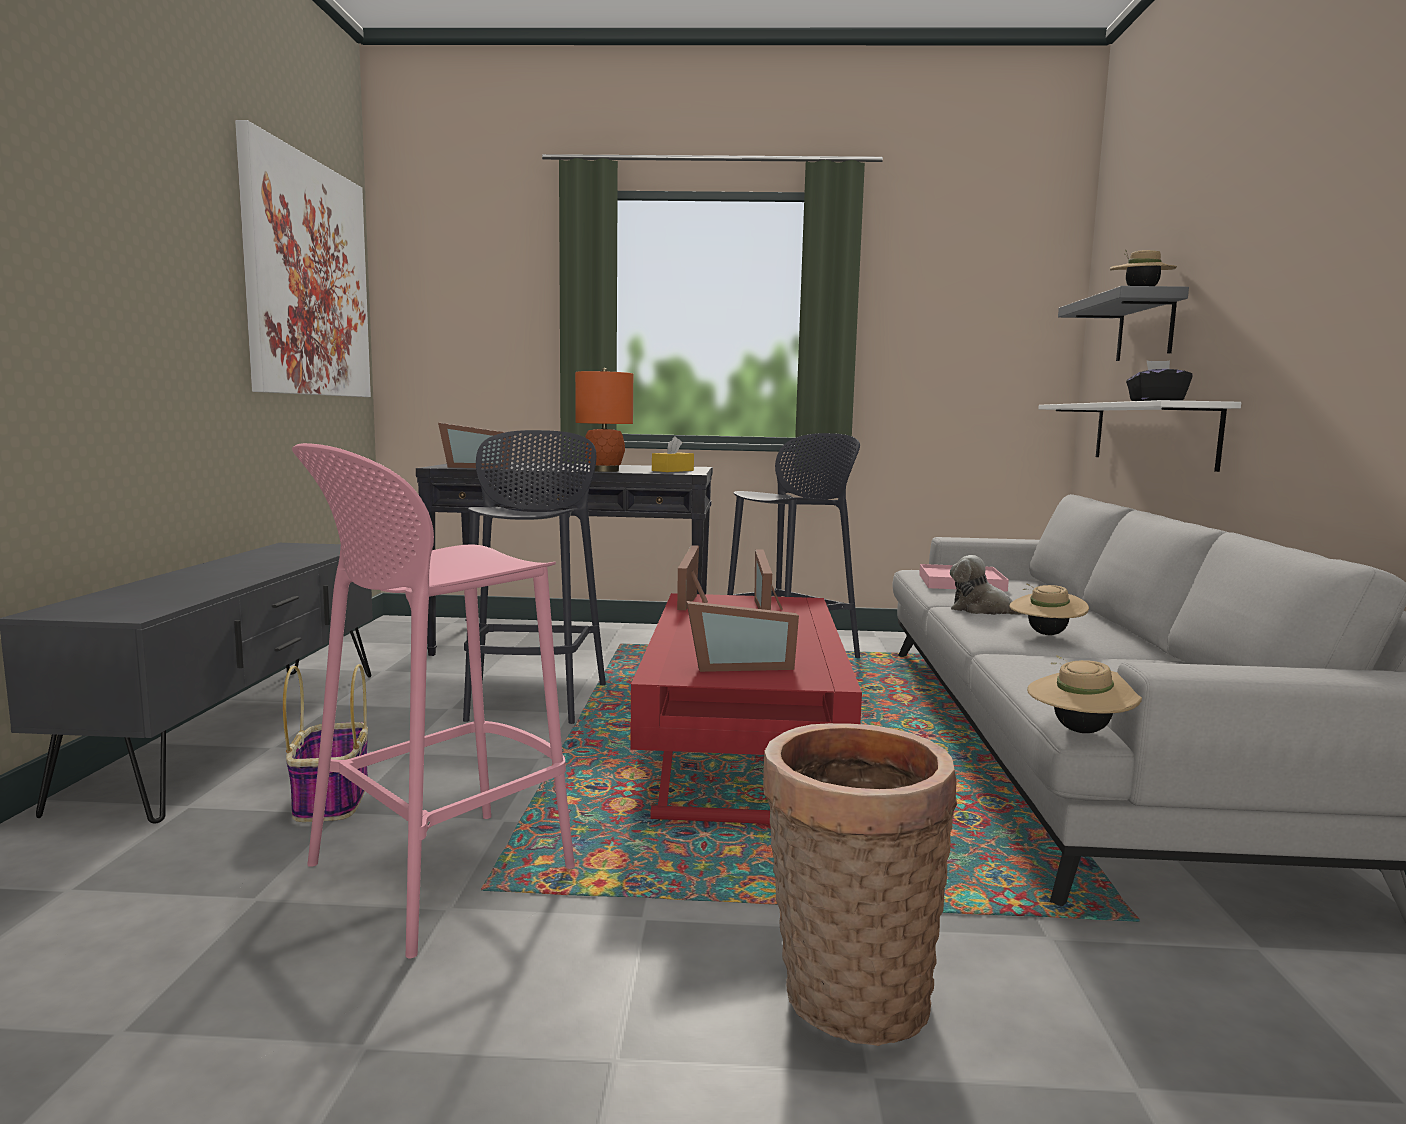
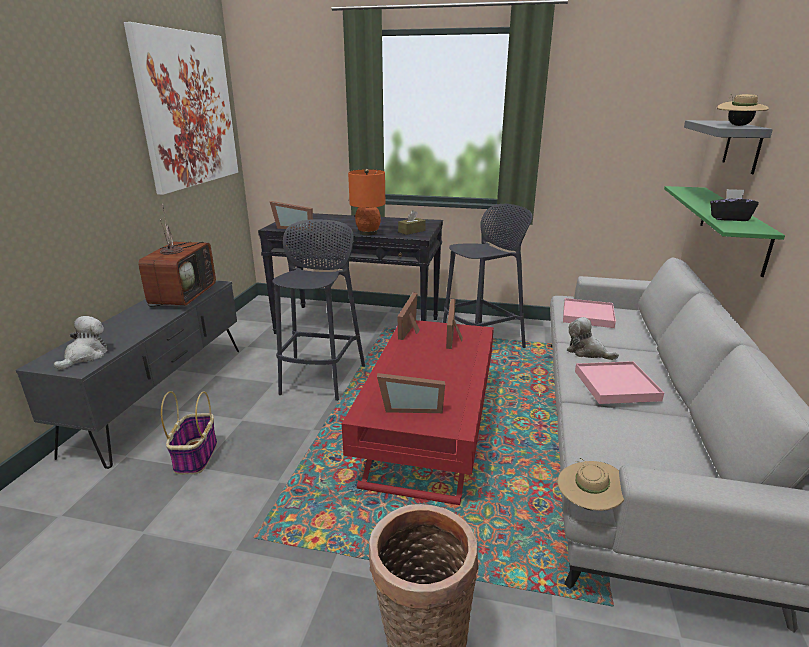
camera: 10 degrees right, 15 degrees up
(135, 604) = (85, 356): none -> plush toy
(289, 556) = (183, 296): none -> television
(440, 874) = (236, 523): pink stool -> none
(672, 470) = (411, 231): yellow tissue box -> brown tissue box
(1045, 634) = (616, 385): beige hat -> pink tray
(1152, 433) = (732, 227): white shelf -> green shelf

